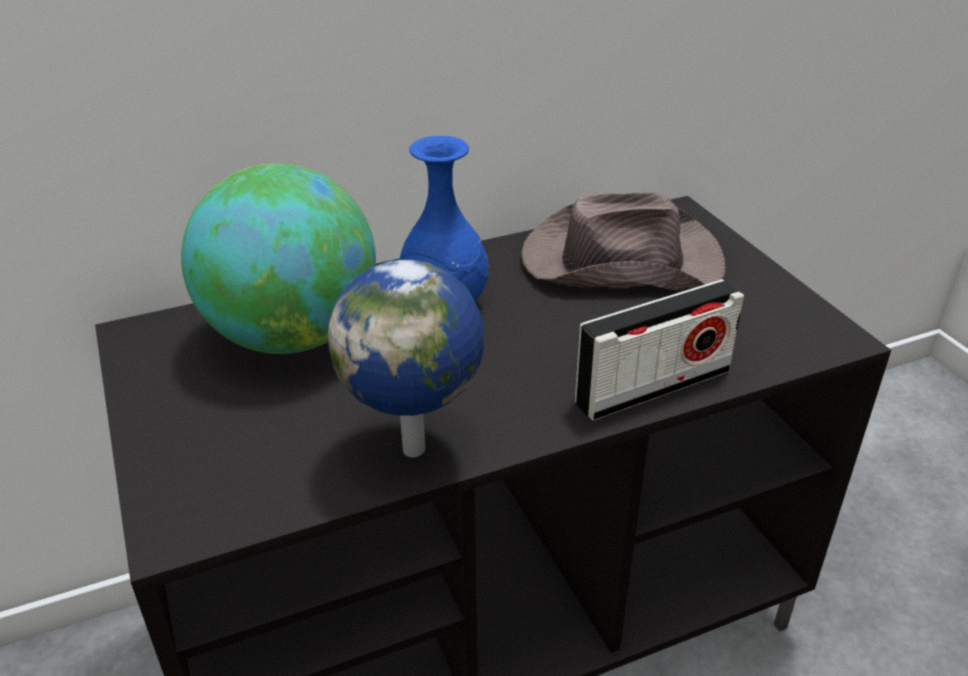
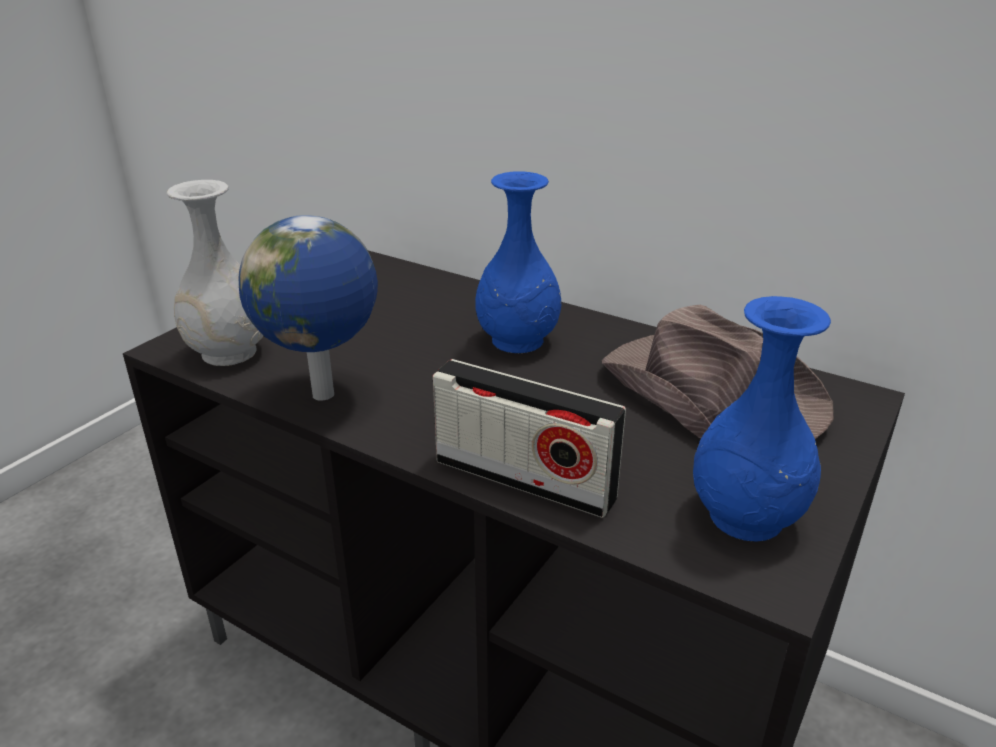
camera: 55 degrees right, 5 degrees down
(245, 488) = (229, 352): none -> white vase
(292, 336) = (406, 302): globe -> none
(770, 317) = (745, 518): none -> blue vase

